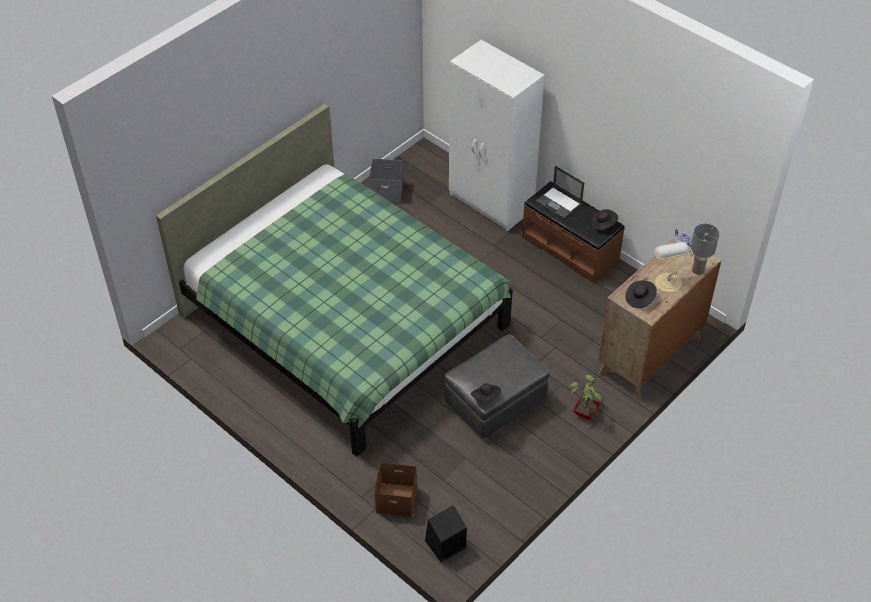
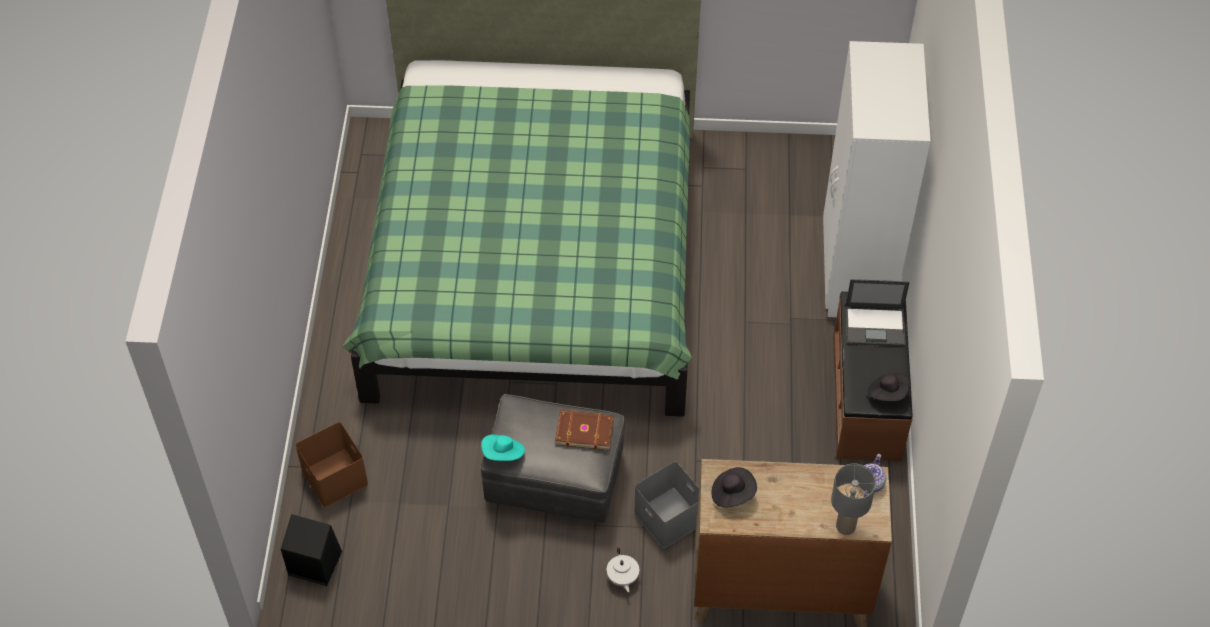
camera: 50 degrees right, 5 degrees up
(387, 191) = (766, 164): grey storage box -> grey storage box (670, 518)
(486, 397) = (503, 454): black hat -> turquoise hat
(505, 354) = (584, 430): none -> brown book
(559, 203) = (876, 326): laptop -> laptop turned 90 degrees counterclockwise
(584, 413) = (622, 578): potted plant -> white teapot
(667, 281) = (792, 505): table lamp -> none

